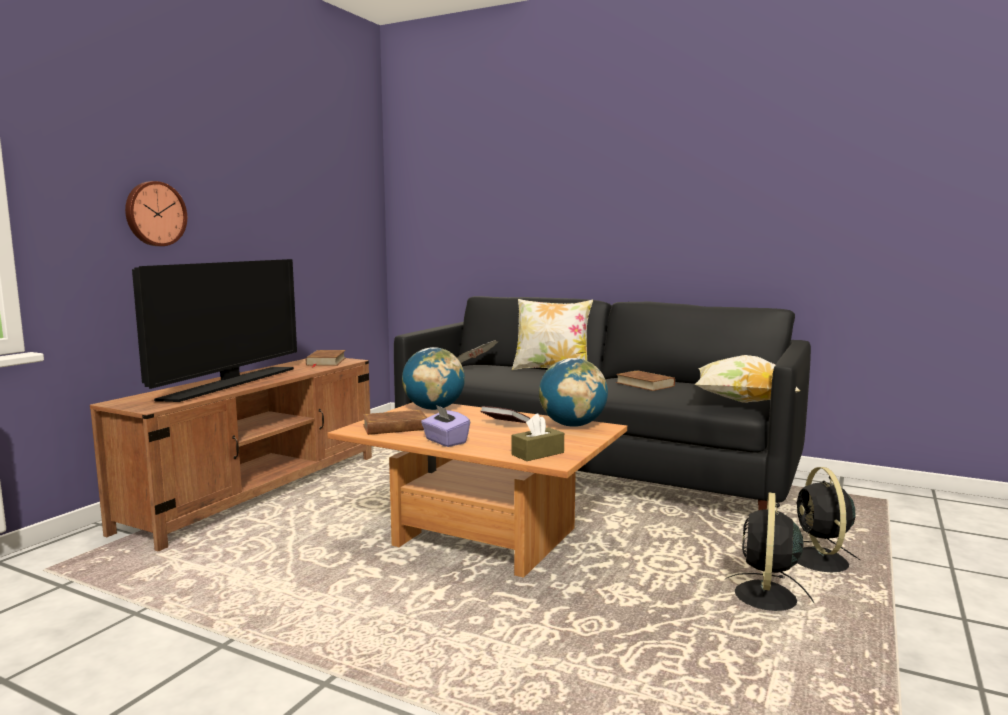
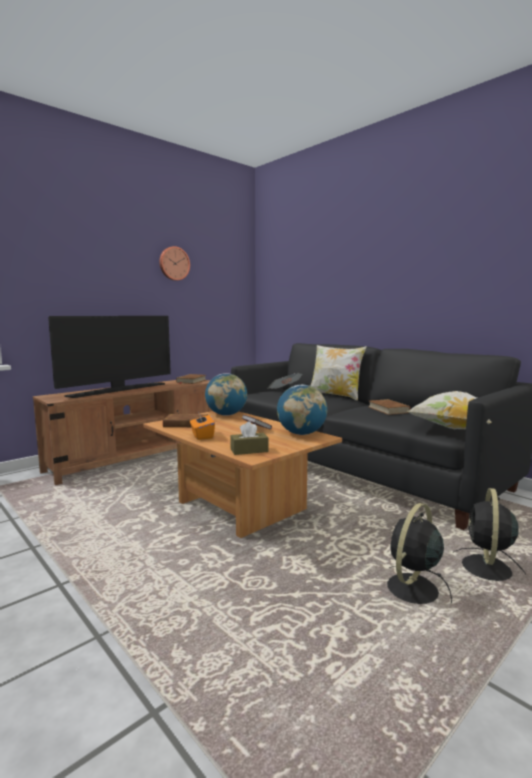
camera: 20 degrees right, 0 degrees up
(154, 214) = (86, 288): wall clock -> wall clock (174, 263)
(445, 441) = (202, 436): purple tissue box -> orange tissue box

